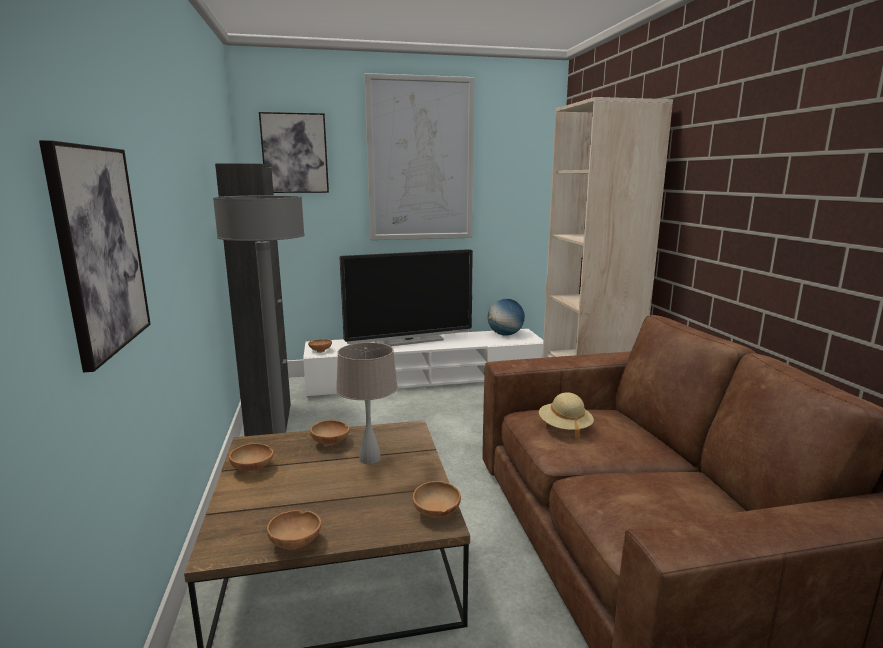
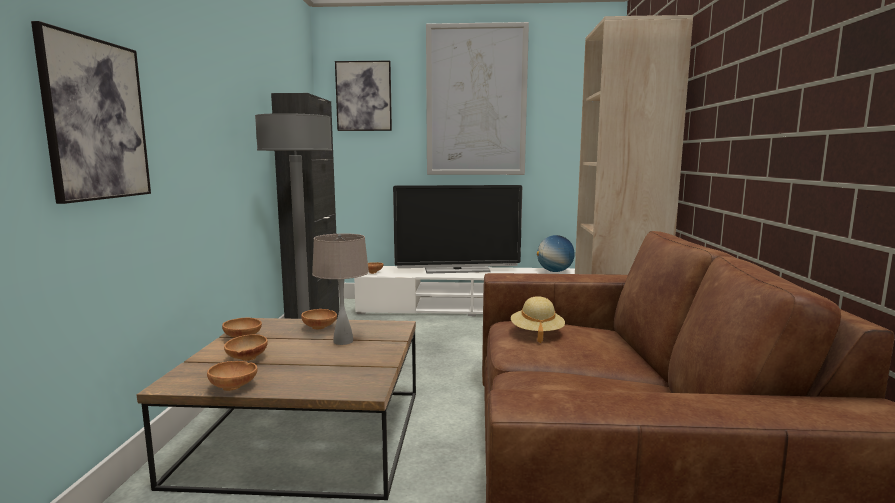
camera: 15 degrees right, 5 degrees down
(436, 513) = (366, 383): brown bowl -> brown bowl (246, 359)

